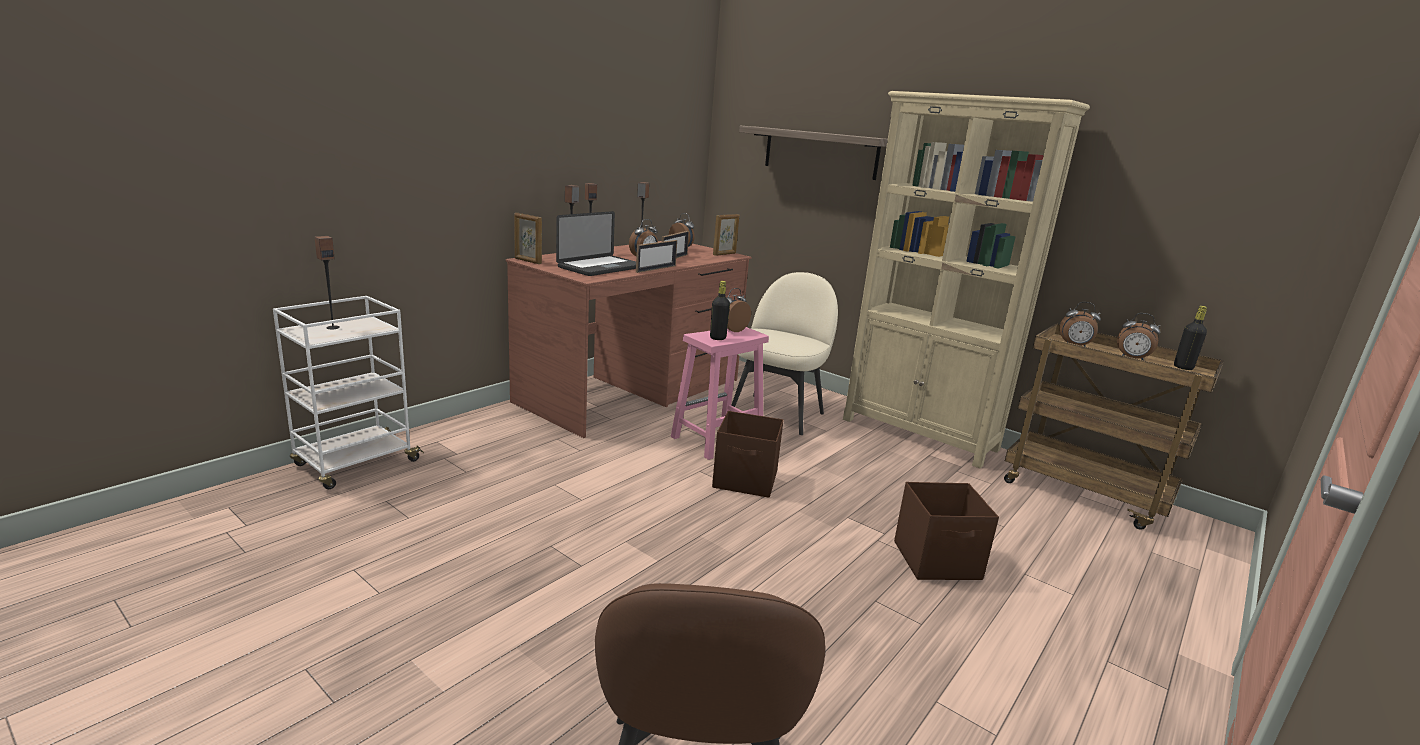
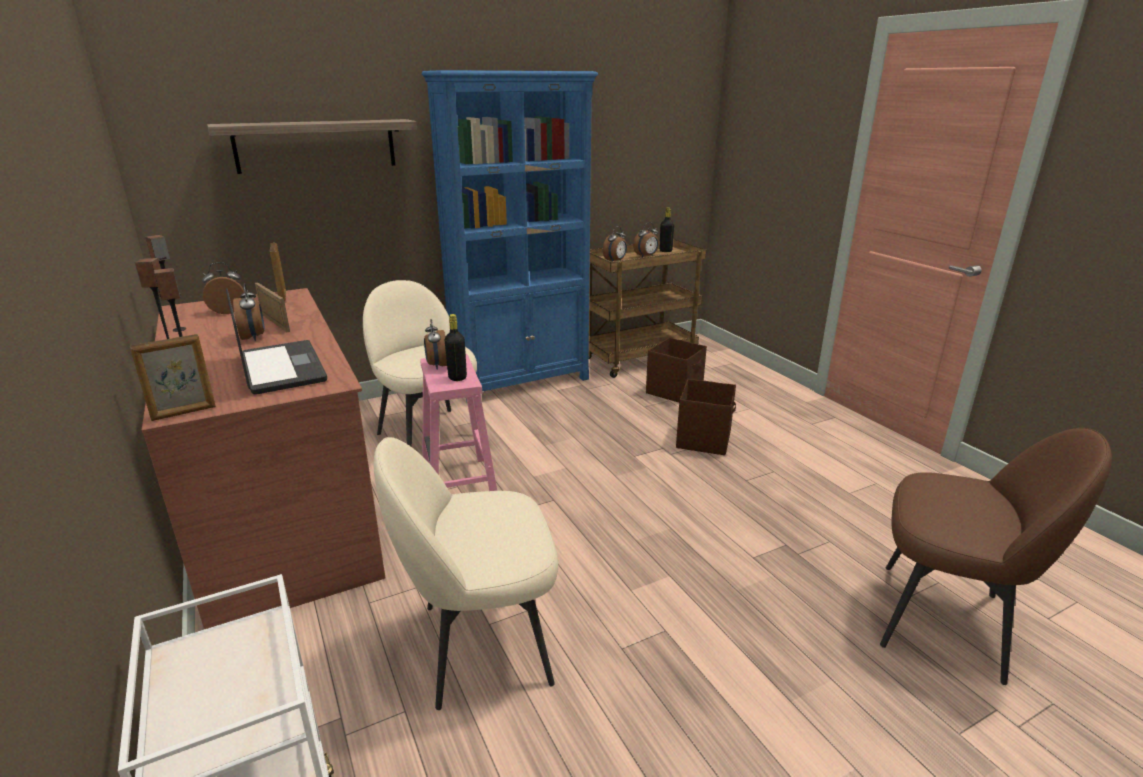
camera: 65 degrees left, 5 degrees up
(333, 327) = (207, 697): speaker -> none
(533, 485) = (481, 644): none -> beige chair
(656, 269) = (323, 340): picture frame -> none
(746, 480) = (551, 488): brown storage box -> brown storage box (675, 391)
(920, 435) = (522, 382): beige bookcase -> blue bookcase

